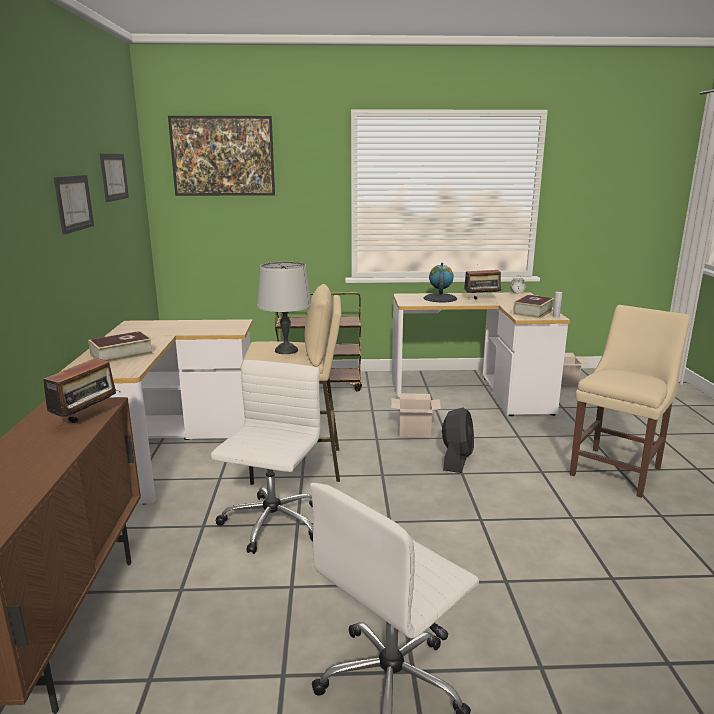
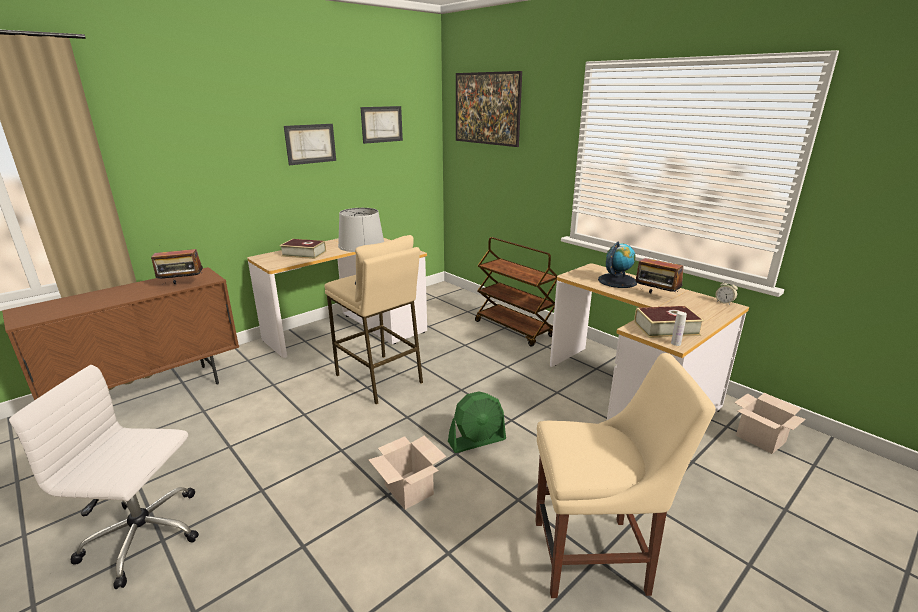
camera: 50 degrees right, 5 degrees up
(271, 524) = (294, 405): white office chair -> none
(415, 431) = (500, 400): cardboard box -> cardboard box (410, 490)
(456, 459) = (477, 441): black fan -> green fan

